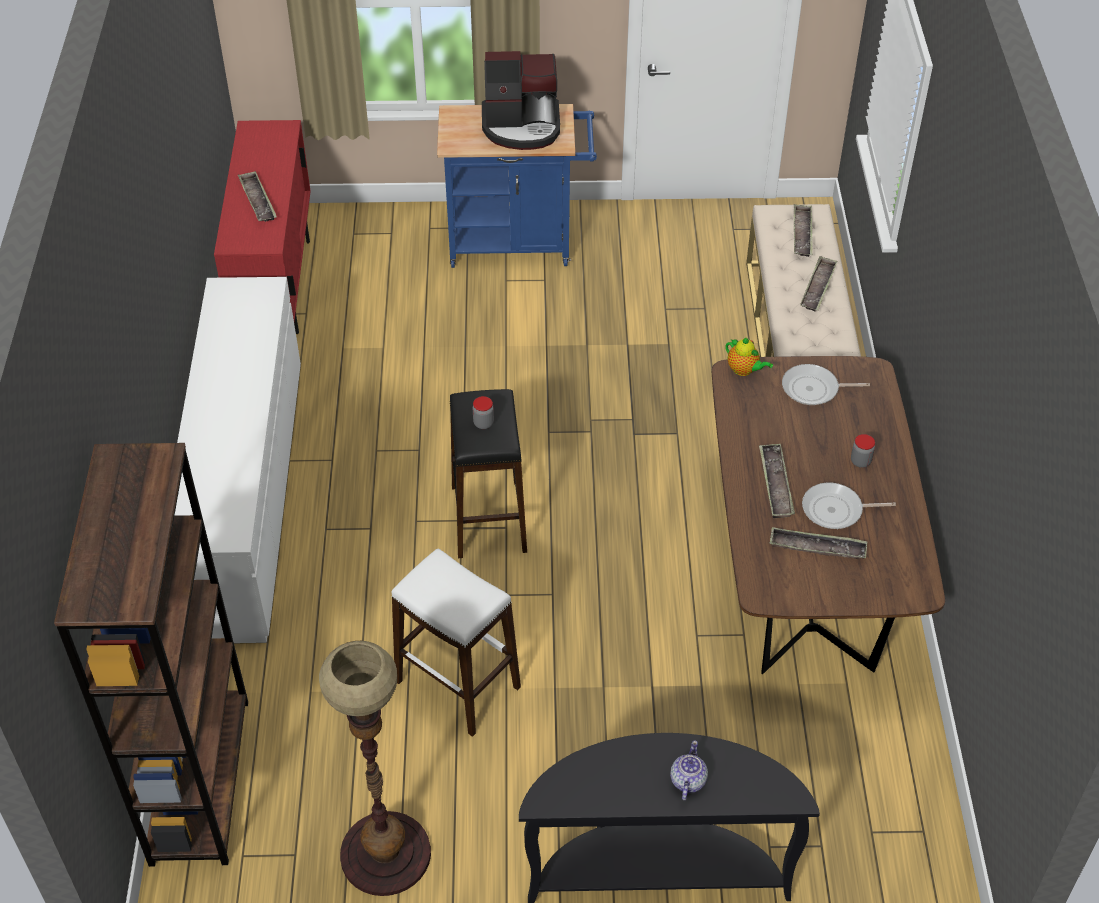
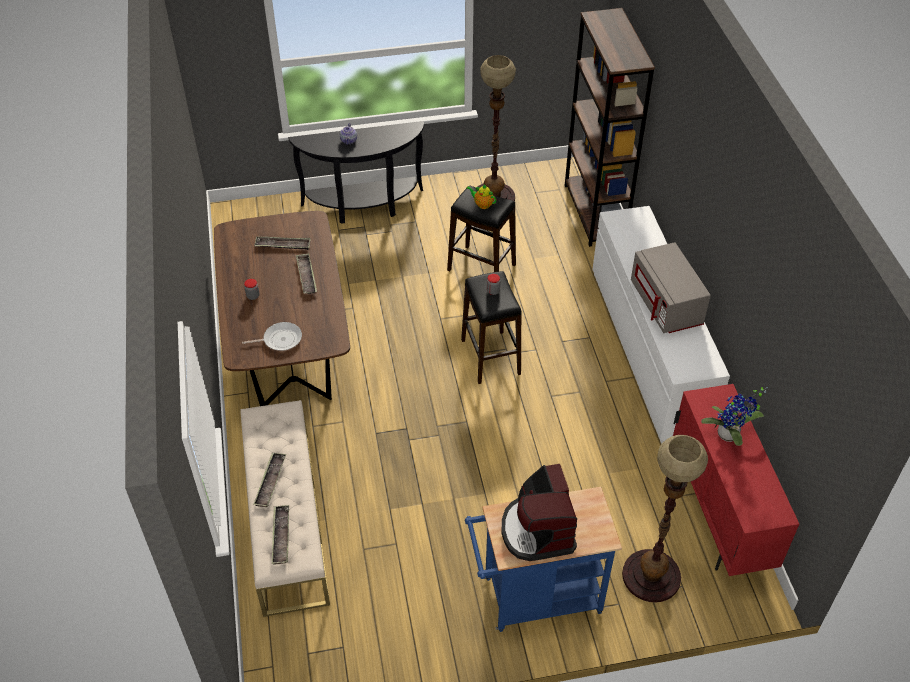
camera: 170 degrees right, 0 degrees up
(232, 378) = (666, 305): none -> grey microwave
(258, 201) = (729, 436): tray -> potted plant
(383, 245) = (651, 576): none -> floor lamp
(457, 684) = (482, 267): white stool -> black stool
(522, 126) = (537, 531): coffee machine -> coffee machine turned 90 degrees counterclockwise
(744, 370) = (327, 347): teapot -> teapot (482, 204)
(836, 510) = (271, 266): frying pan -> none

